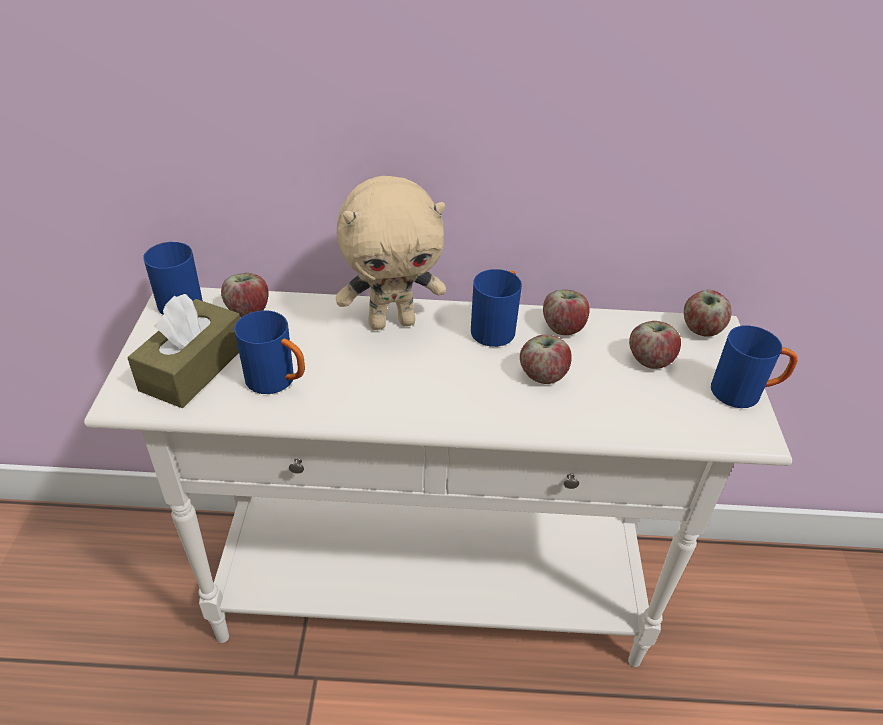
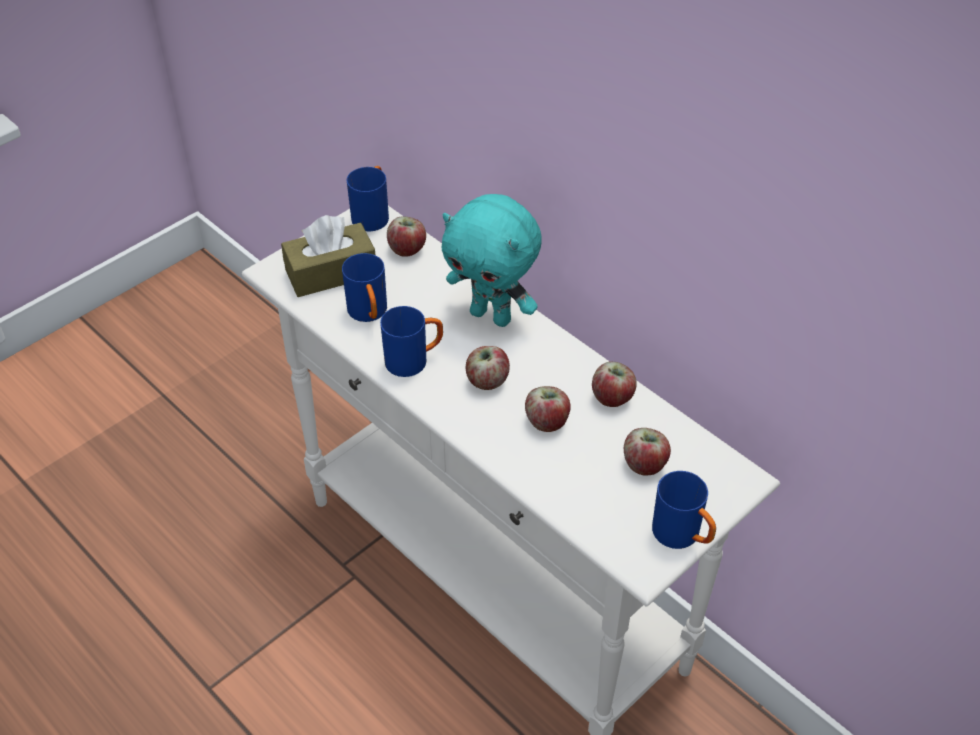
camera: 45 degrees right, 5 degrees up
(392, 322) = (492, 316): beige plush toy -> turquoise plush toy
(496, 327) = (561, 366): blue mug -> blue mug (414, 360)
(701, 329) = (725, 470): apple -> apple (487, 381)

